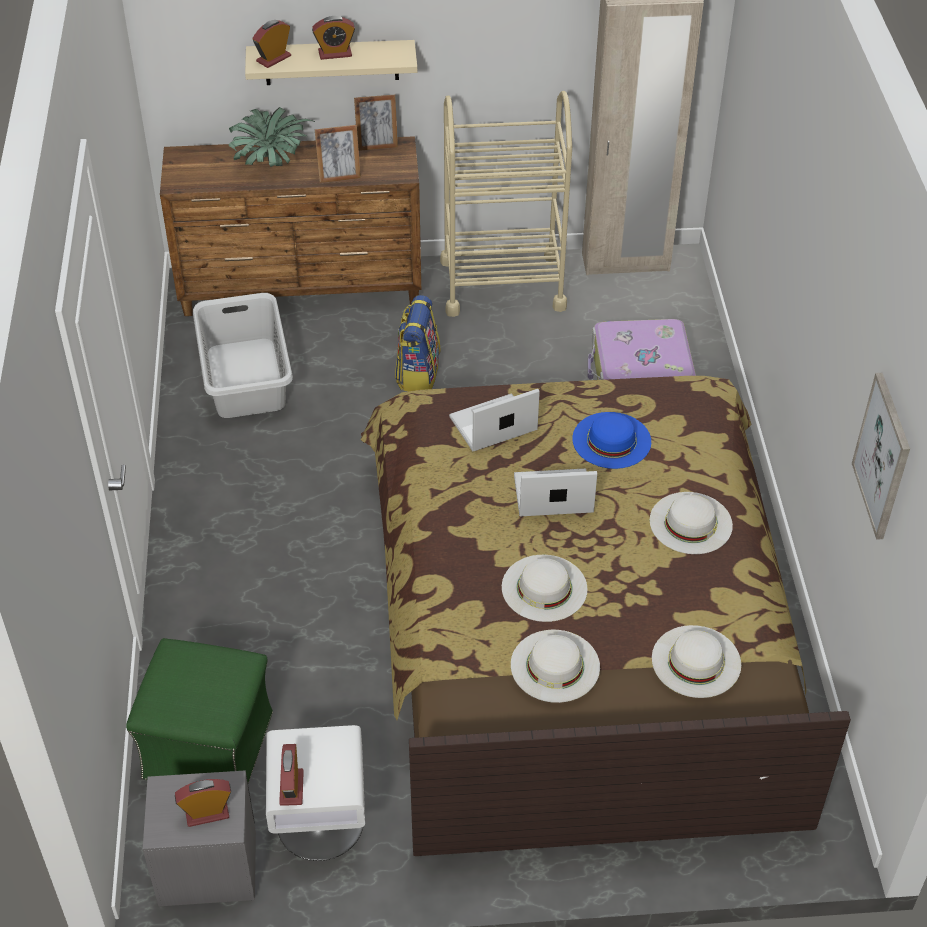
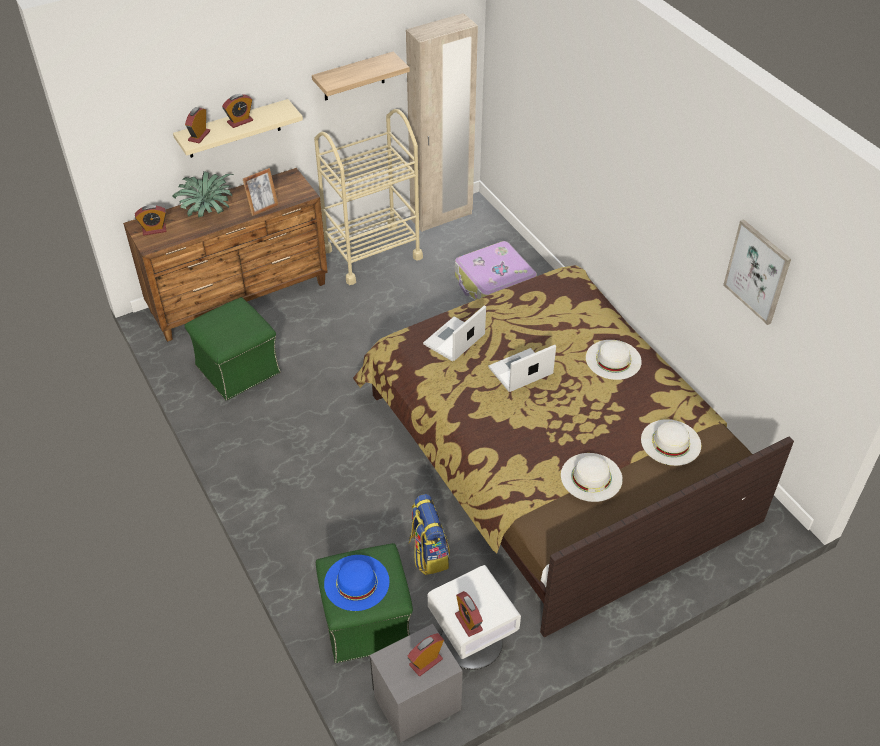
camera: 25 degrees left, 0 degrees up
(193, 166) = (154, 230): none -> alarm clock
(245, 378) = (237, 370): grey laundry basket -> green ottoman
(377, 145) = (275, 180): picture frame -> none
(417, 373) = (352, 328): backpack -> backpack (428, 553)
(516, 32) = (353, 77): none -> shelf
(544, 588) = (553, 431): white hat -> none
(611, 440) = (533, 325): blue hat -> blue hat (356, 582)

